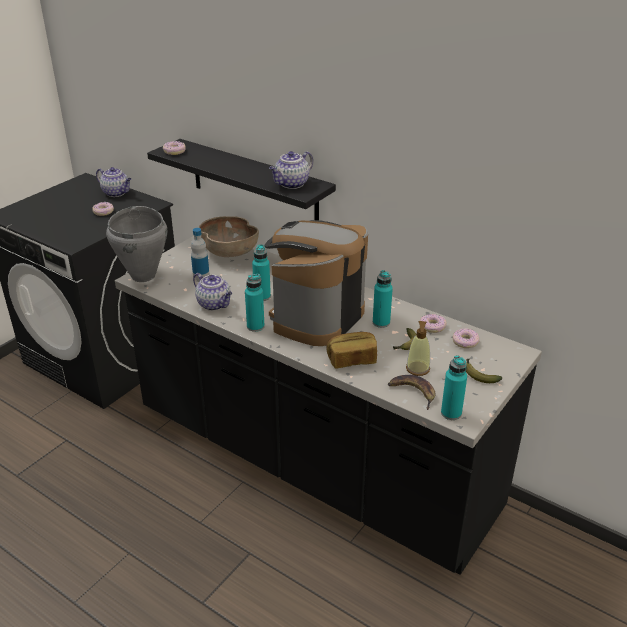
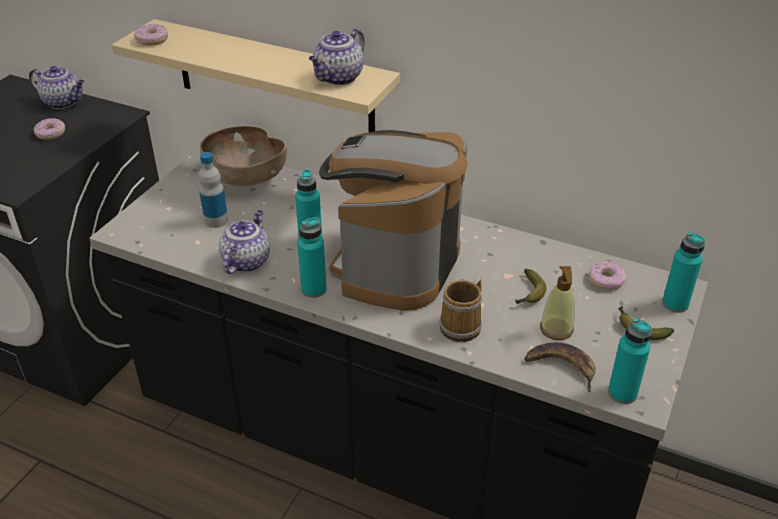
camera: 10 degrees left, 5 degrees up
(144, 276) = (131, 226): grey cooking pot -> none
(215, 304) = (246, 261): teapot -> teapot turned 105 degrees counterclockwise
(254, 183) = (273, 77): black shelf -> beige shelf
(352, 359) = (463, 326): bread -> mug
(381, 322) = (486, 263): turquoise bottle -> turquoise bottle (675, 304)
(432, 327) = (556, 262): donut -> none

